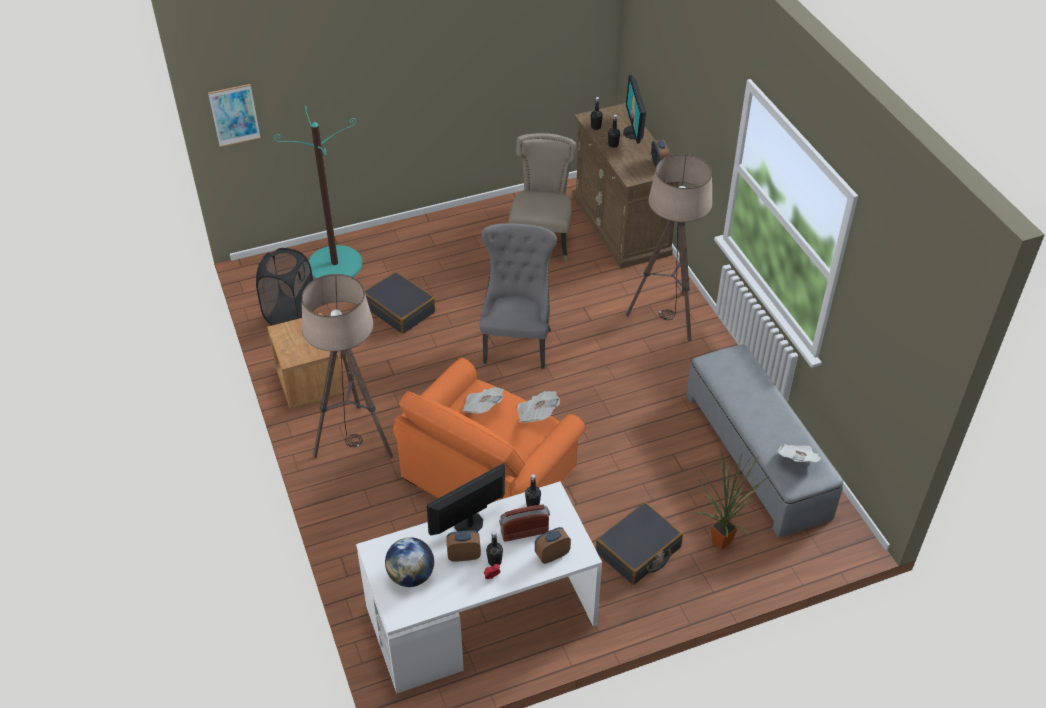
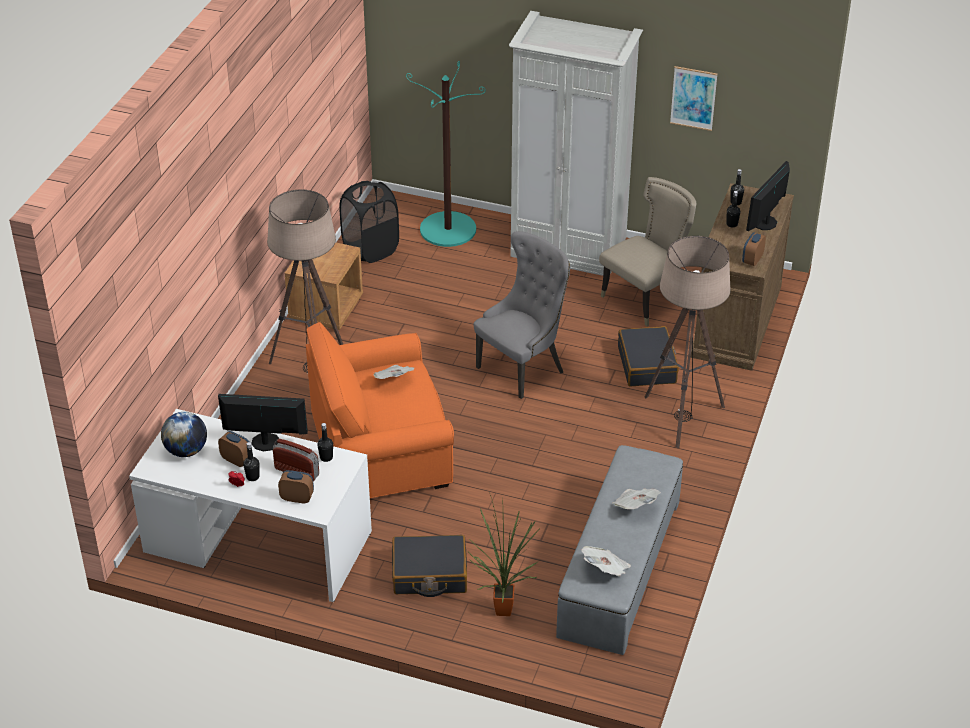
camera: 40 degrees right, 5 degrees down
(234, 115) = (396, 44): picture -> picture (693, 98)
(400, 310) = (458, 291): black suitcase -> black suitcase (647, 365)
(444, 232) = (568, 249): none -> white wardrobe
(536, 414) = (427, 408): newspaper -> newspaper (635, 506)

